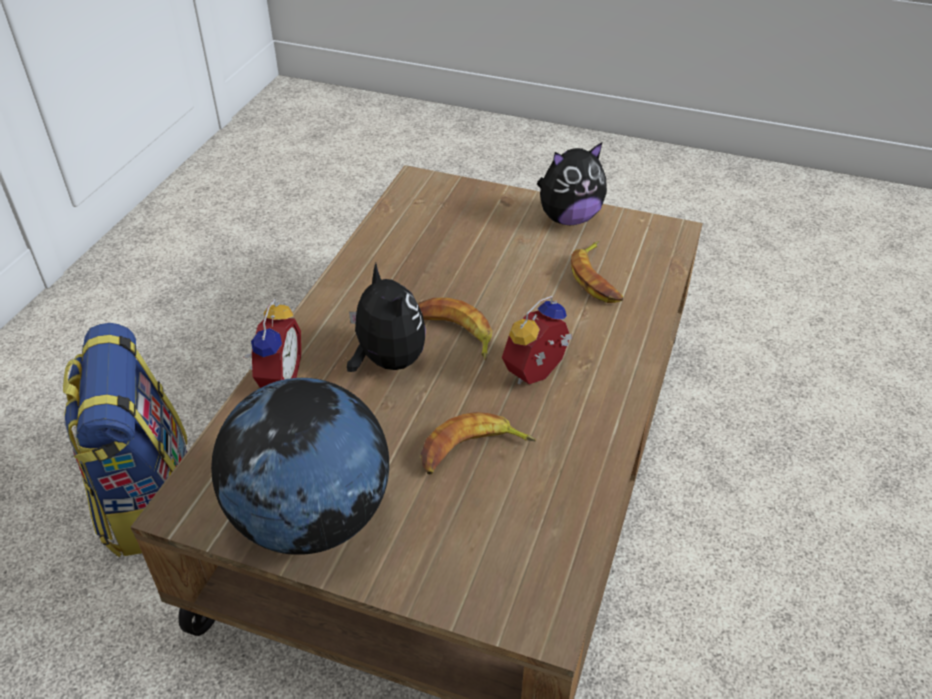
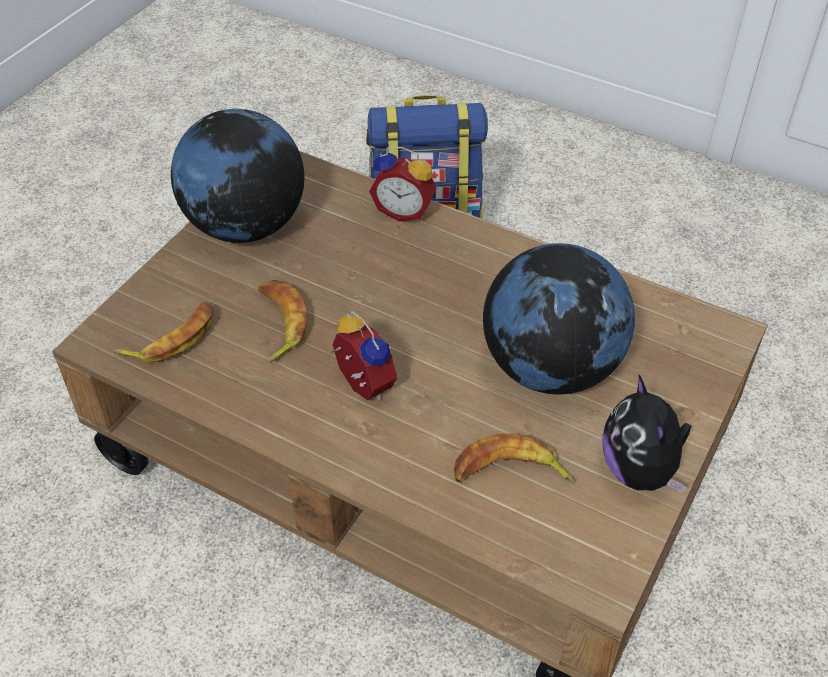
camera: 100 degrees right, 5 degrees up
(387, 361) = (409, 279): plush toy -> none
(453, 333) = (437, 330): banana -> banana (172, 338)
(480, 264) = (550, 368): none -> globe

